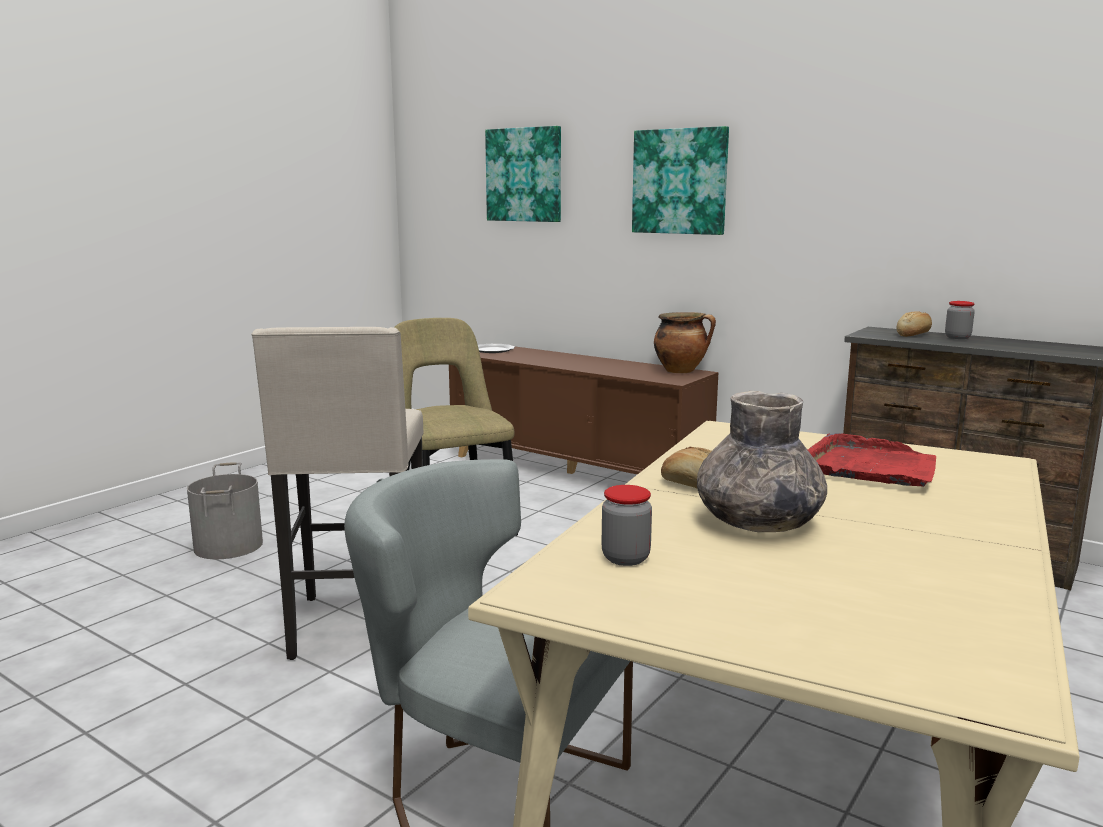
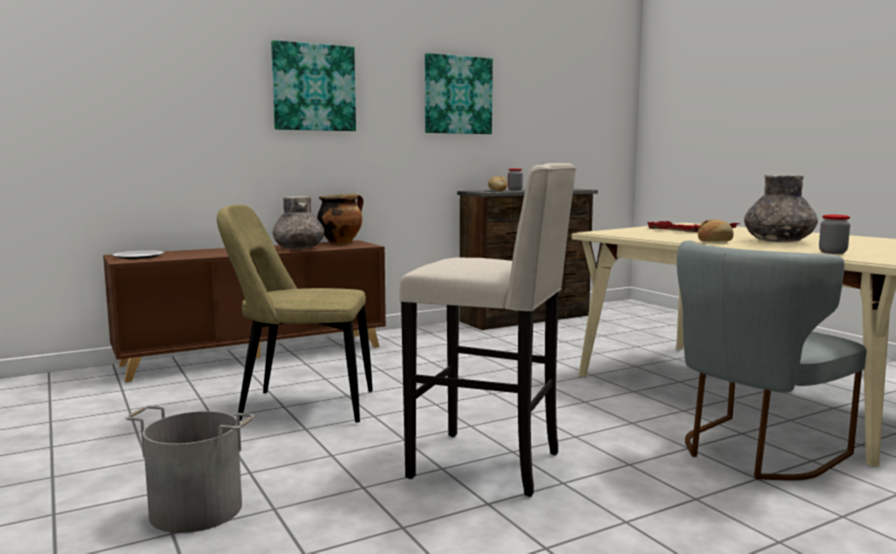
camera: 65 degrees left, 5 degrees down
(524, 175) = (138, 70): picture -> picture (457, 95)
(610, 369) = (299, 248): none -> grey vase

